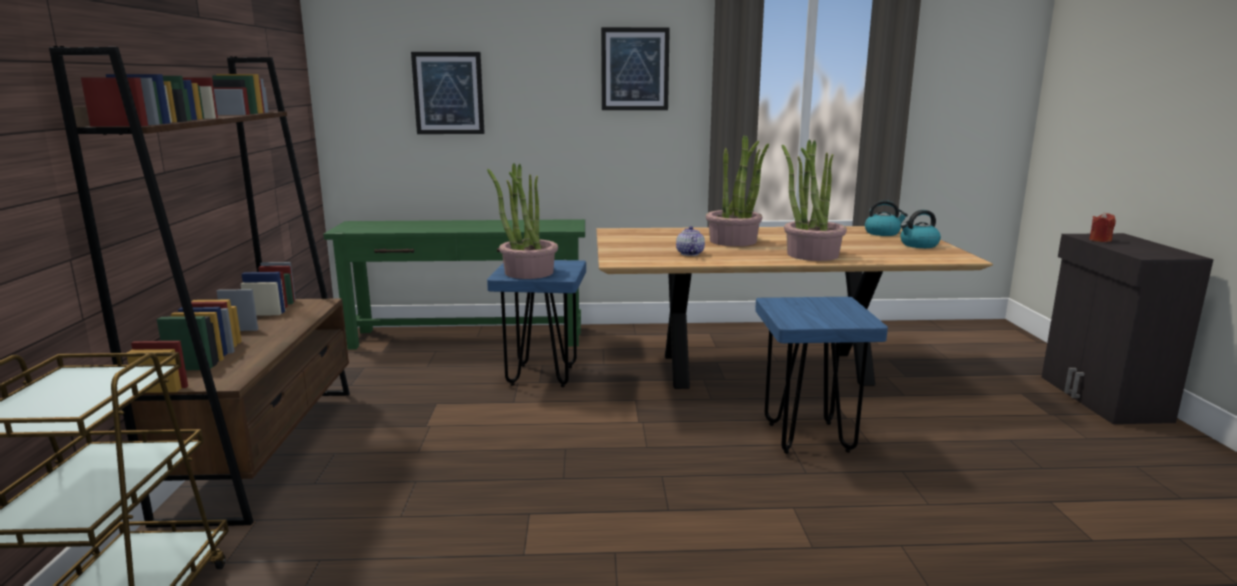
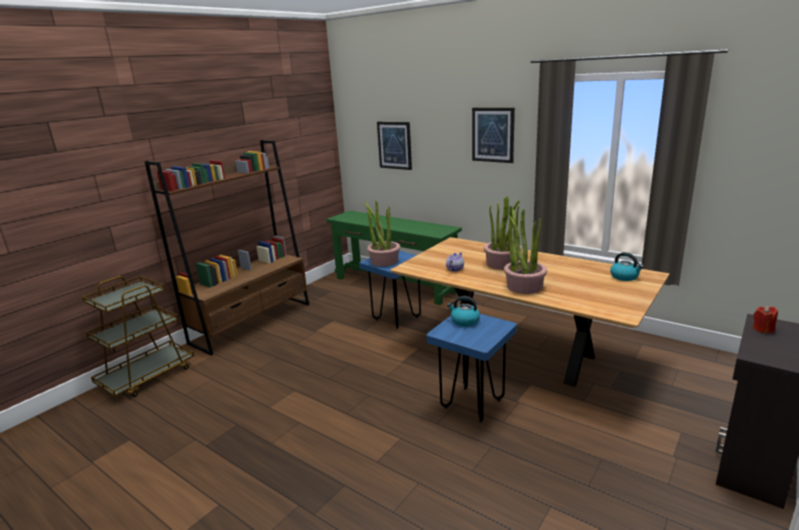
camera: 40 degrees right, 5 degrees up
(918, 245) = (623, 294): kettle -> kettle (464, 321)

